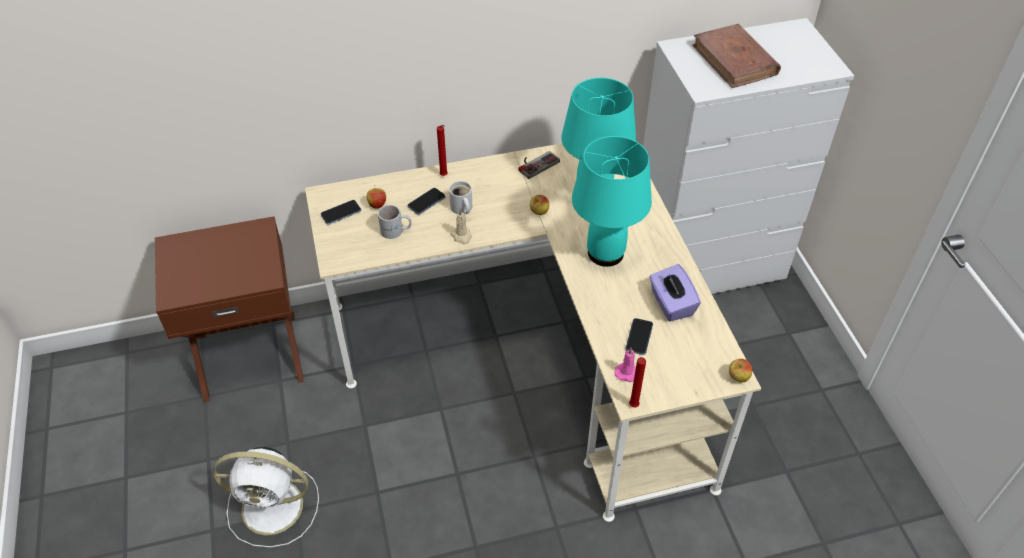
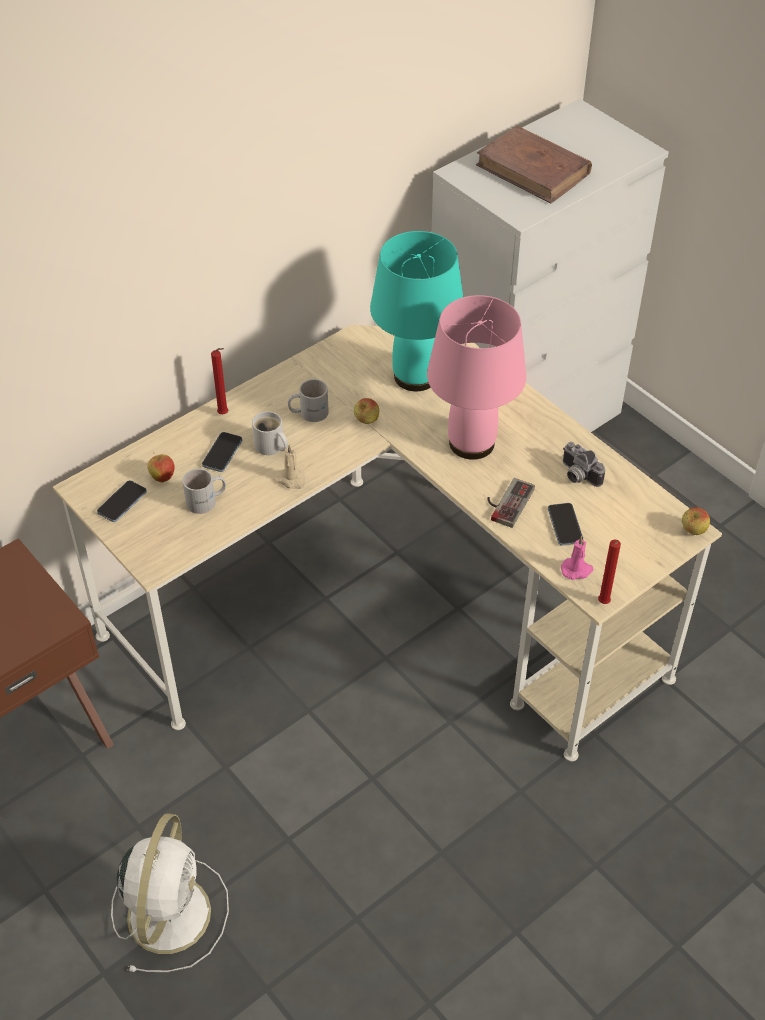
camera: 25 degrees left, 0 degrees up
(275, 507) = (170, 910): white fan -> white fan turned 60 degrees counterclockwise
(502, 193) = (308, 412): none -> white mug
(536, 163) = (326, 363): game controller -> game controller (506, 502)
(604, 253) = (470, 443): turquoise table lamp -> pink table lamp
(671, 304) = (577, 476): purple tissue box -> camera

